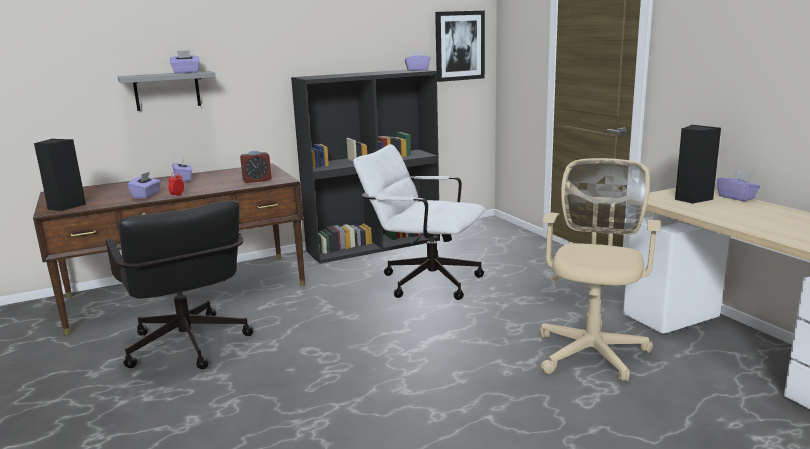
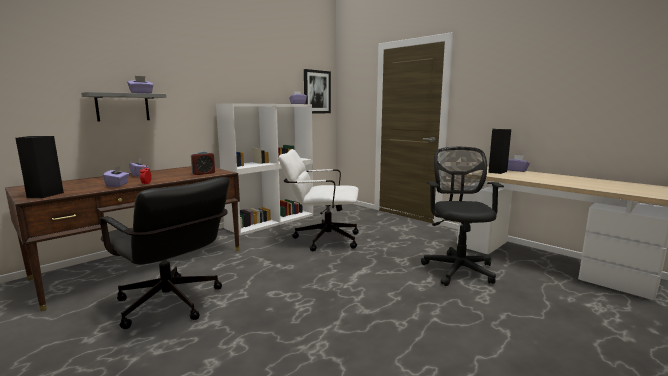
camera: 20 degrees left, 5 degrees down
(374, 245) = (271, 221): black bookcase -> white bookcase
(592, 350) = (458, 268): beige office chair -> black office chair

